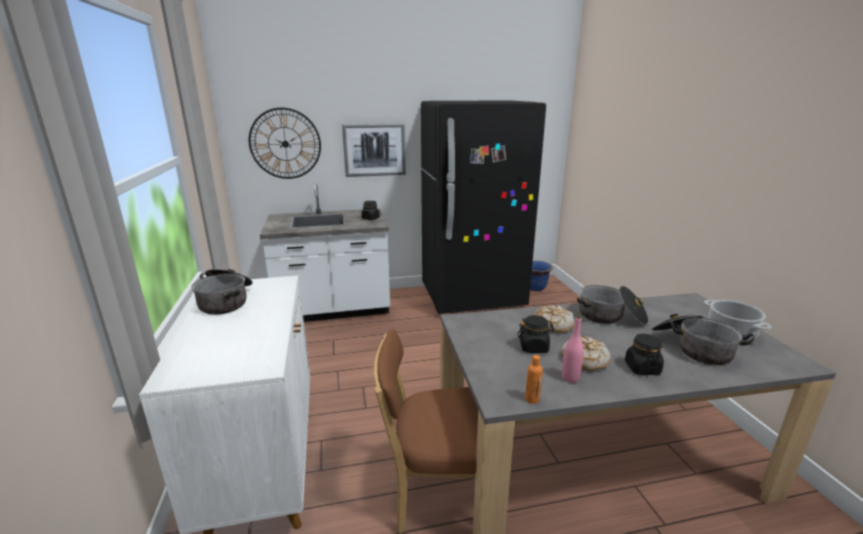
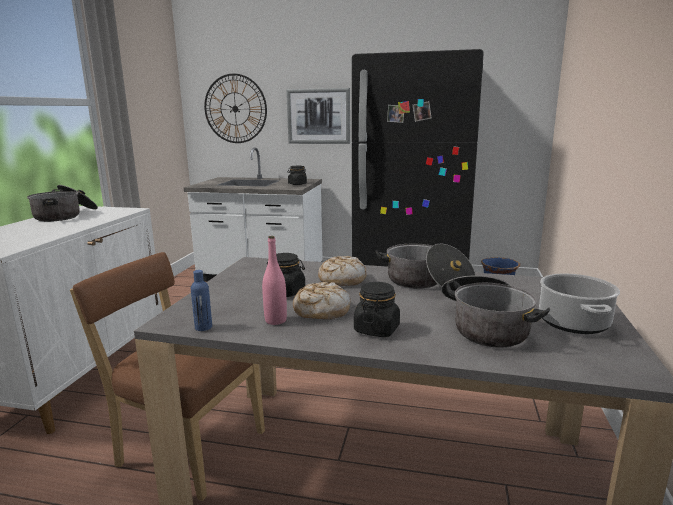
camera: 25 degrees right, 5 degrees down
(532, 399) = (203, 327): orange bottle -> blue bottle

